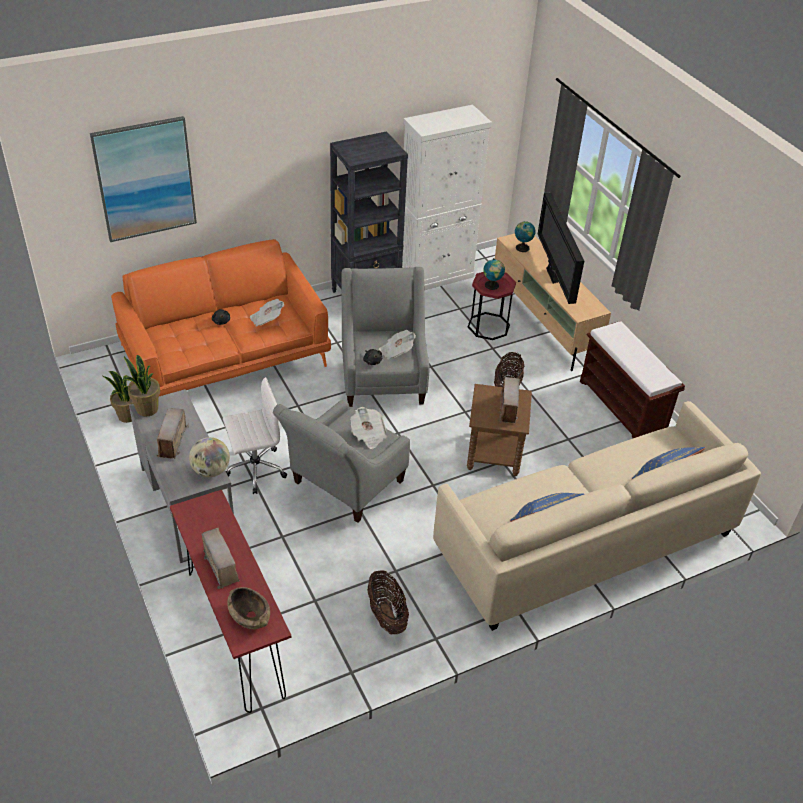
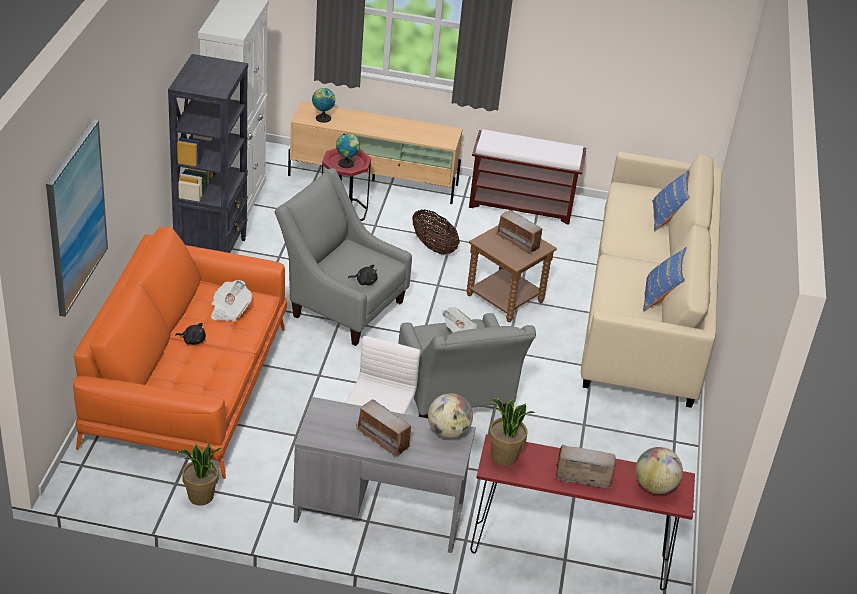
camera: 55 degrees left, 5 degrees down
(146, 409) = (315, 434): potted plant -> potted plant (504, 457)
(249, 615) = (654, 486): brown bowl -> globe
(387, 615) = (627, 455): basket -> none
(396, 351) = (368, 262): newspaper -> none
(553, 277) = (382, 126): television -> none

